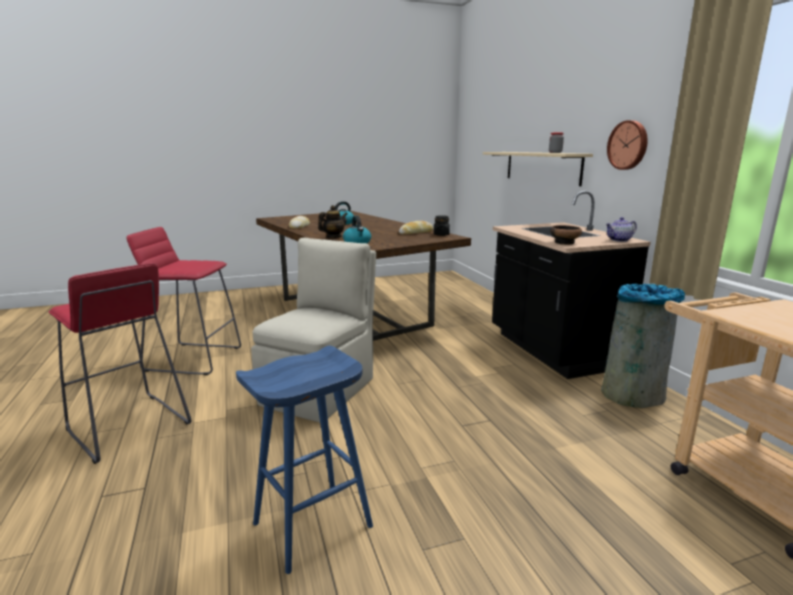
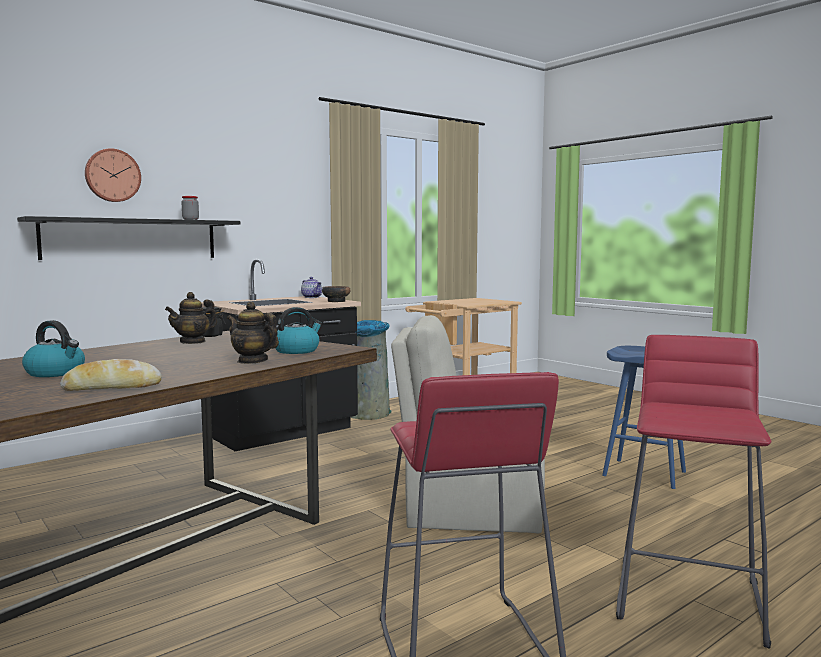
camera: 110 degrees left, 10 degrees down
(416, 232) = (193, 342): bread -> teapot
(542, 167) = (131, 239): beige shelf -> black shelf
(628, 145) = (269, 214): wall clock -> wall clock (112, 175)

